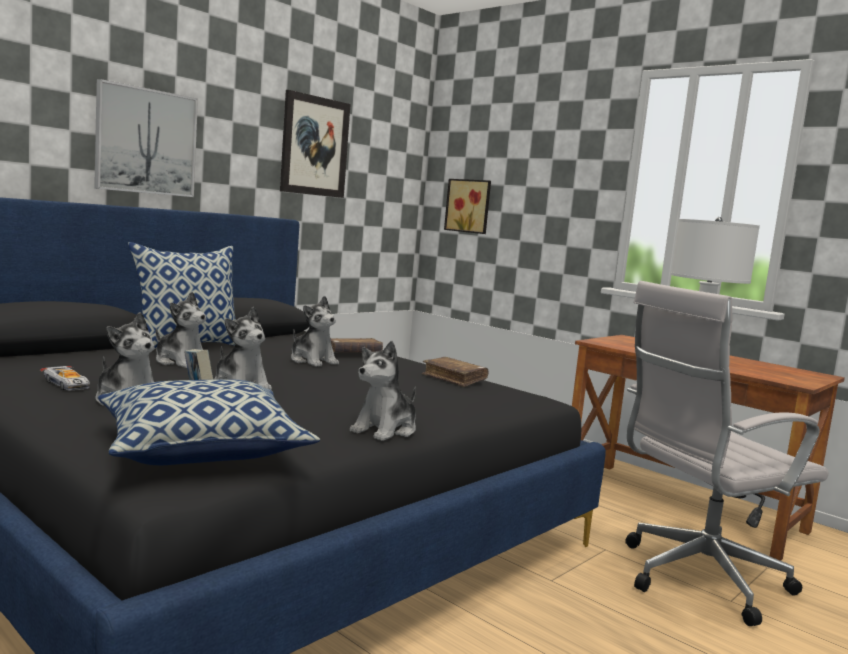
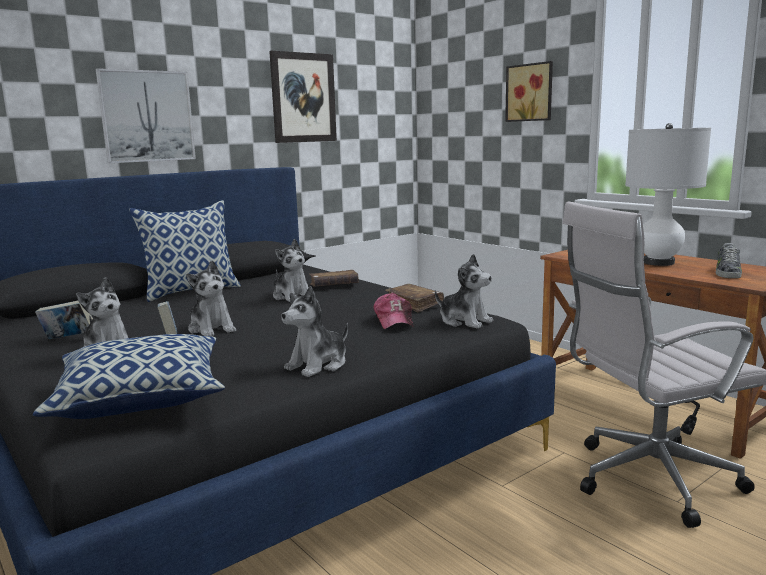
camera: 10 degrees right, 5 degrees up
(67, 384) = (69, 339): toy car -> book
(181, 362) = (176, 308): plush toy -> plush toy (464, 321)
(443, 393) = (394, 321): none -> cap
(469, 206) = (454, 133): picture -> picture (530, 92)
(769, 371) = (727, 272): none -> shoe

